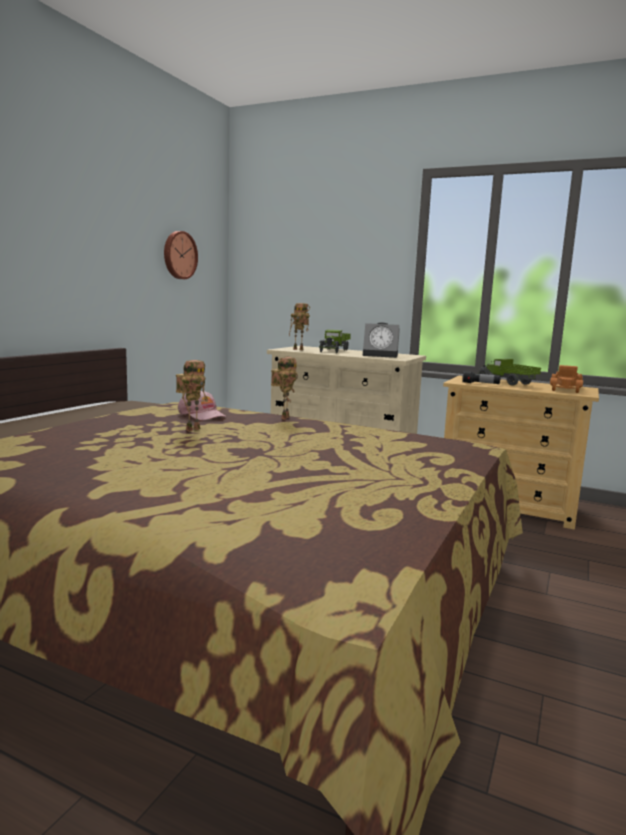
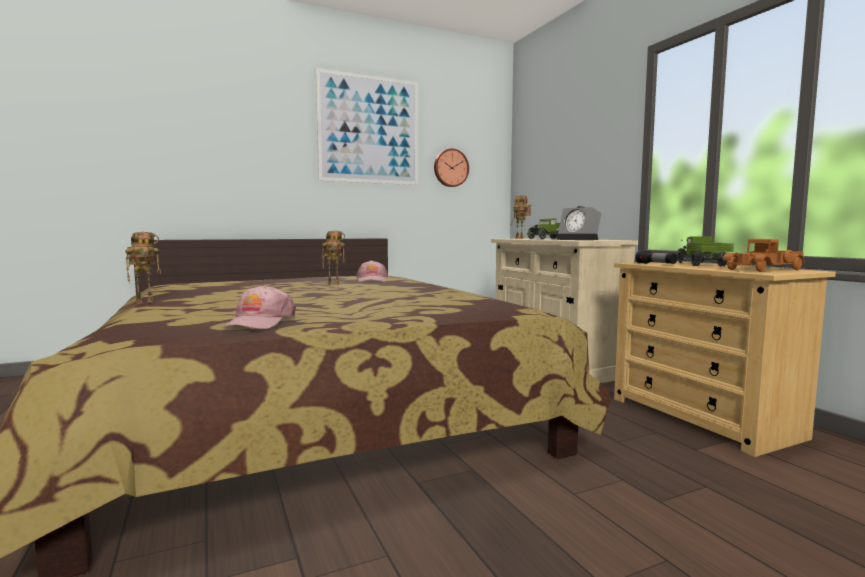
camera: 40 degrees right, 5 degrees down
(97, 197) = (369, 130): none -> picture
(284, 417) = (425, 285): toy robot -> toy robot (146, 302)
(380, 509) = (260, 322): none -> pink cap

